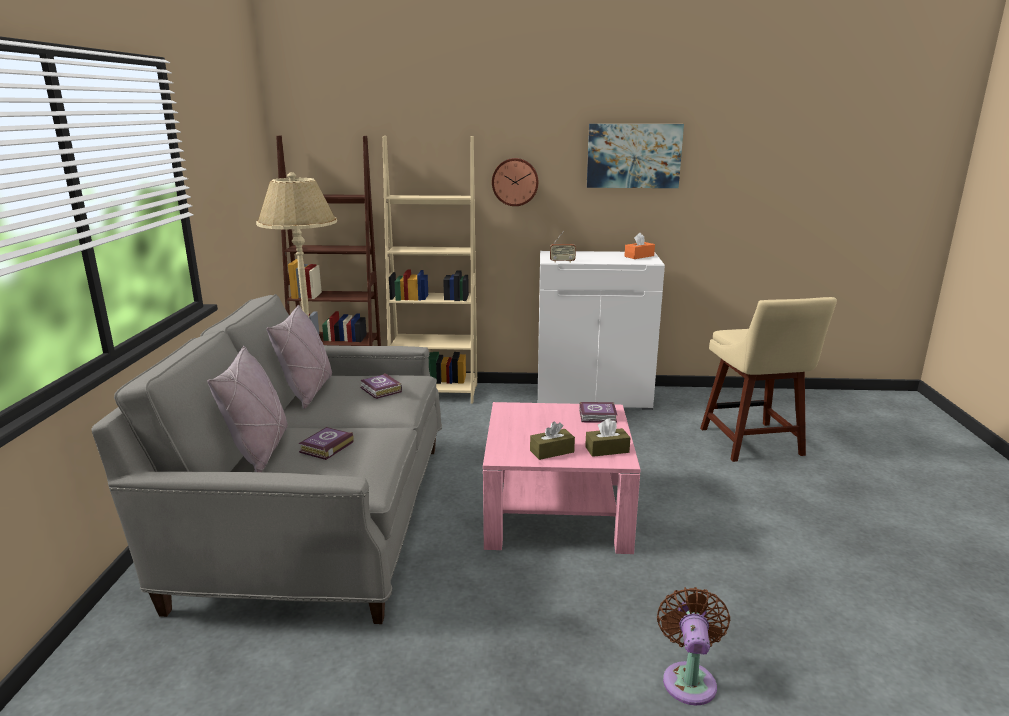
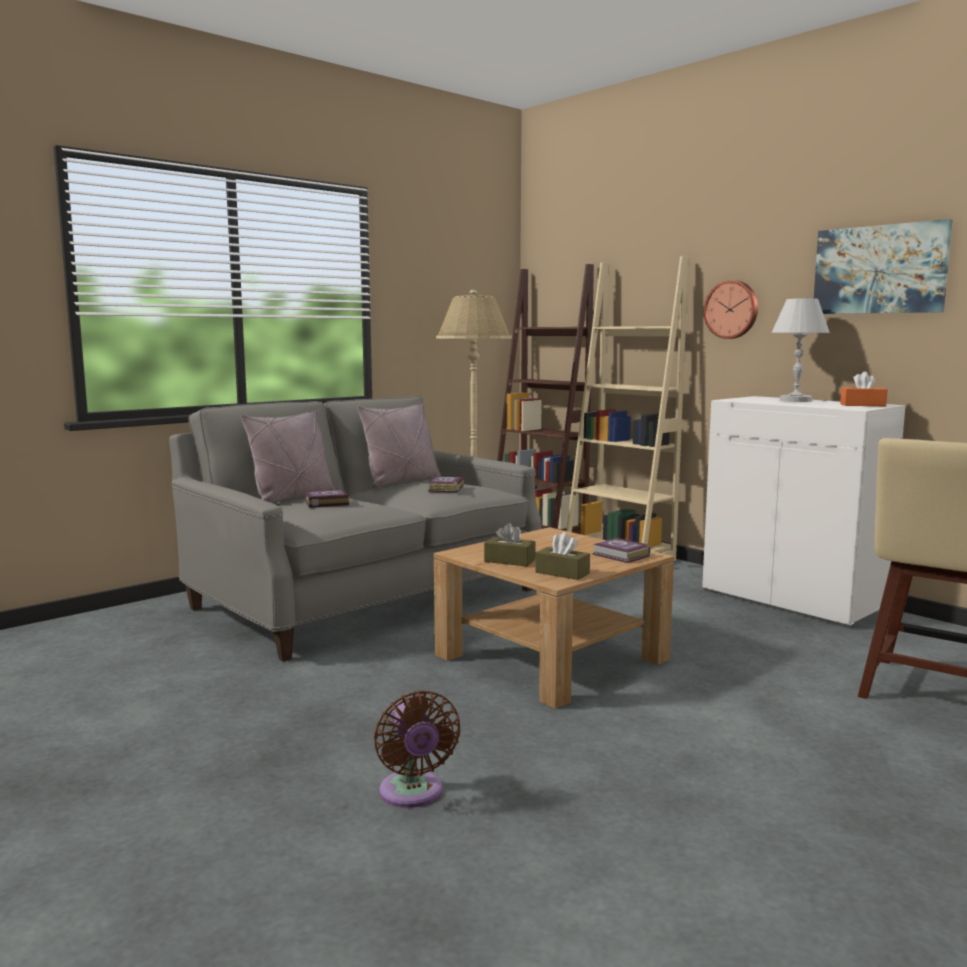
camera: 45 degrees right, 10 degrees down
(556, 510) = (551, 657): pink coffee table -> brown coffee table
(562, 262) = (742, 401): radio -> none
(587, 255) = (796, 400): none -> white table lamp
(689, 678) = (412, 794): brown fan -> brown fan turned 105 degrees clockwise

